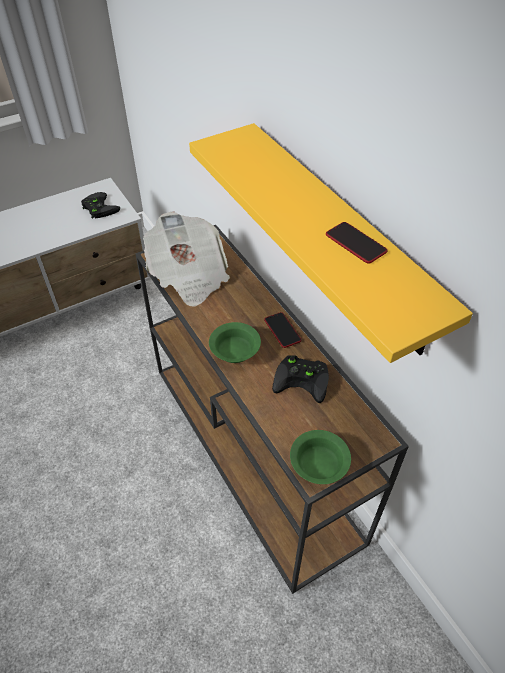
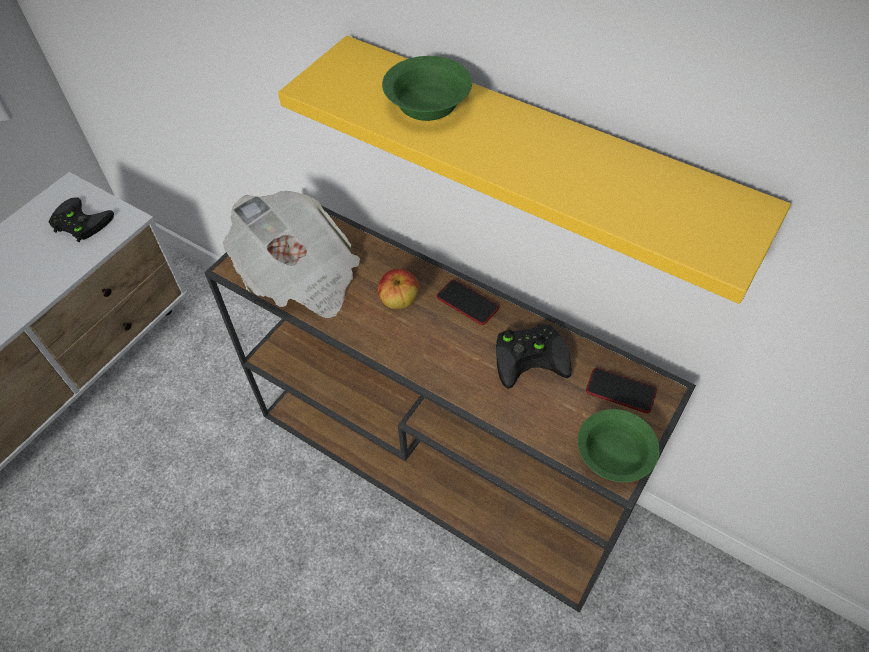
camera: 25 degrees left, 5 degrees up
(236, 350) = (427, 353): green bowl -> green bowl (429, 103)
(239, 313) = (399, 301): none -> apple
(355, 243) = (600, 163): phone -> phone (620, 391)

